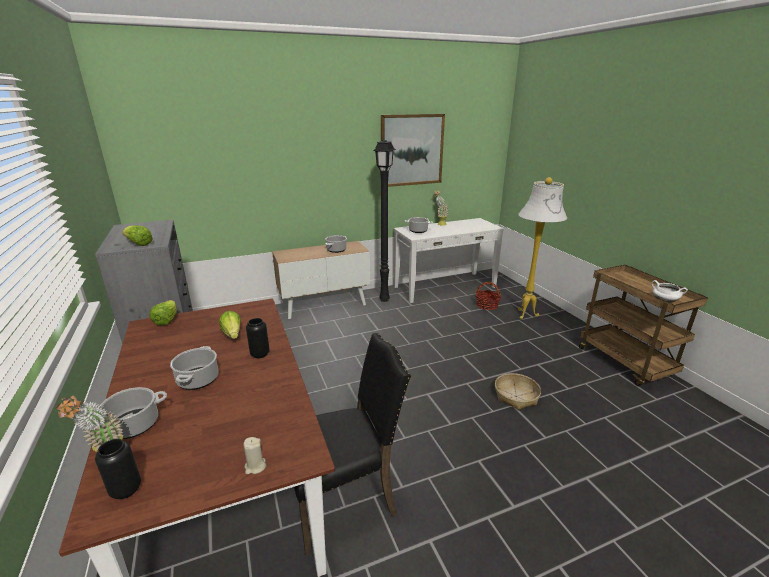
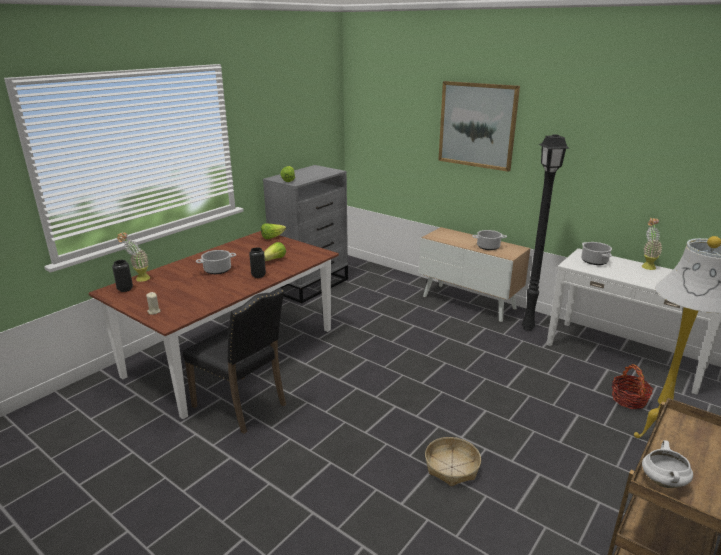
camera: 60 degrees right, 0 degrees up
(133, 425) = (168, 272): cooking pot -> none
(412, 150) = (626, 154): picture -> picture (477, 125)

